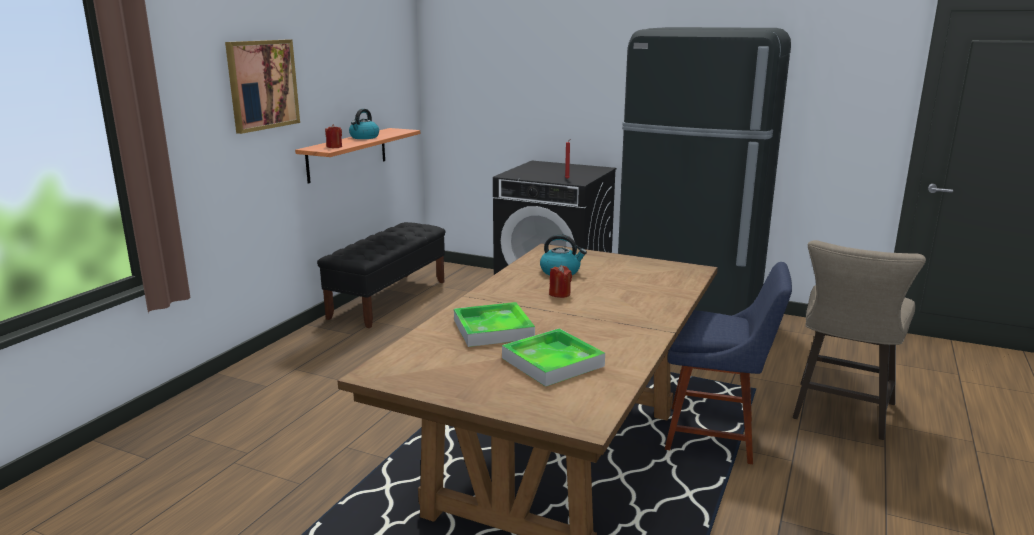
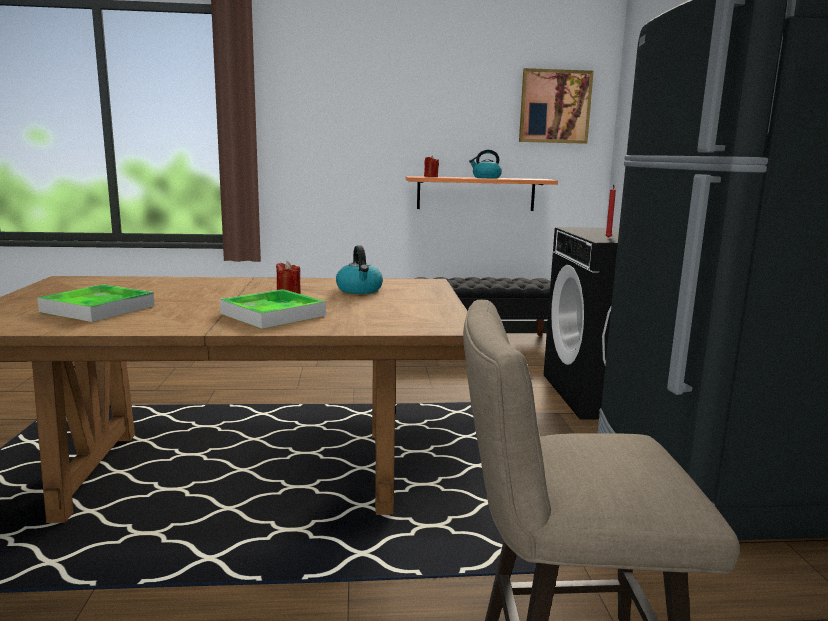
camera: 60 degrees right, 5 degrees down
(262, 84) = (375, 115): picture -> picture (555, 106)
(493, 329) = (173, 290): tray -> tray (273, 314)
(716, 435) = (370, 558): blue chair -> none

